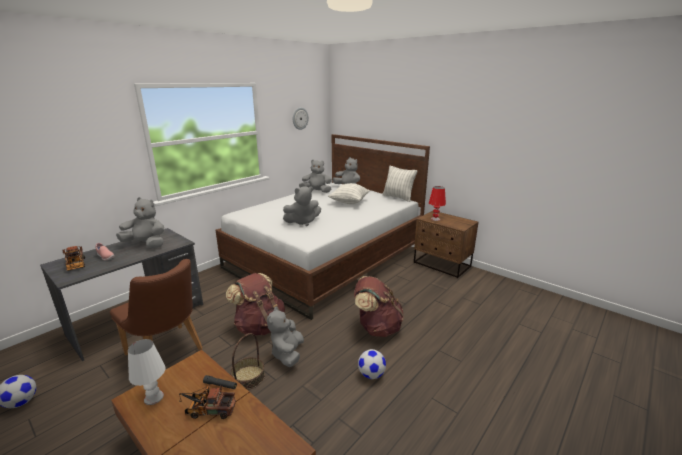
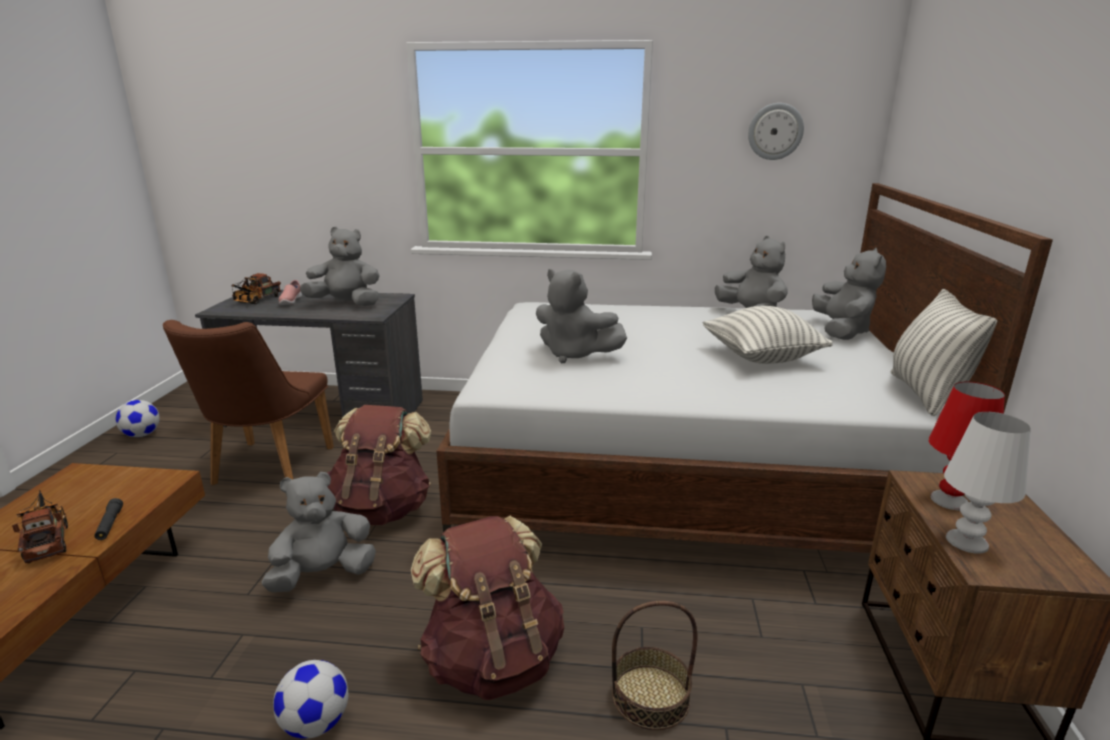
camera: 55 degrees right, 0 degrees up
(146, 244) = (346, 304): grey plush toy -> grey plush toy turned 60 degrees counterclockwise
(154, 397) = (77, 487): white table lamp -> white table lamp (967, 541)
(248, 377) = (242, 563): basket -> basket (650, 697)

